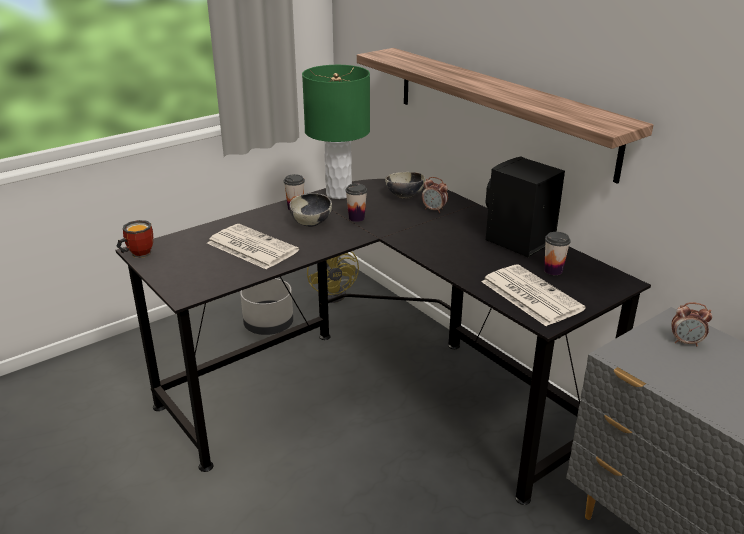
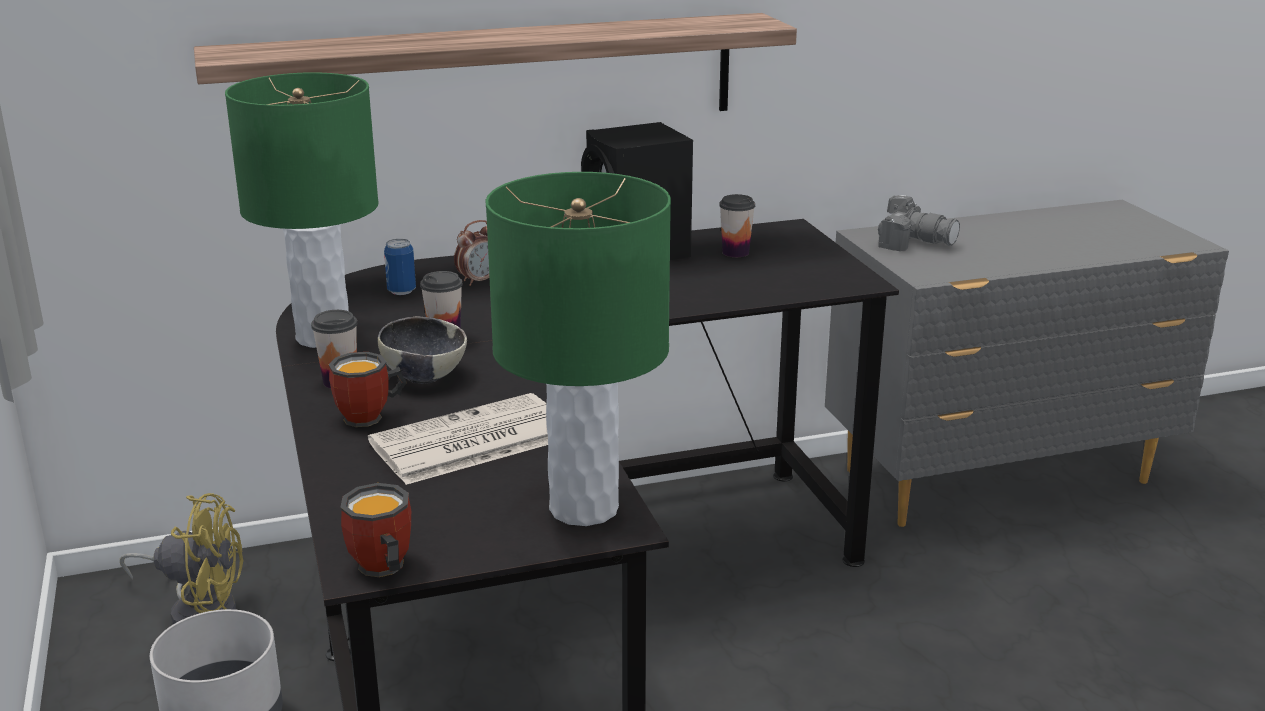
camera: 70 degrees left, 5 degrees down
(198, 285) = (584, 507): none -> green table lamp
(264, 222) = (371, 418): none -> mug
(404, 196) = (401, 291): bowl -> can
(529, 295) = (791, 277): newspaper -> none
(686, 342) = (913, 242): alarm clock -> camera

